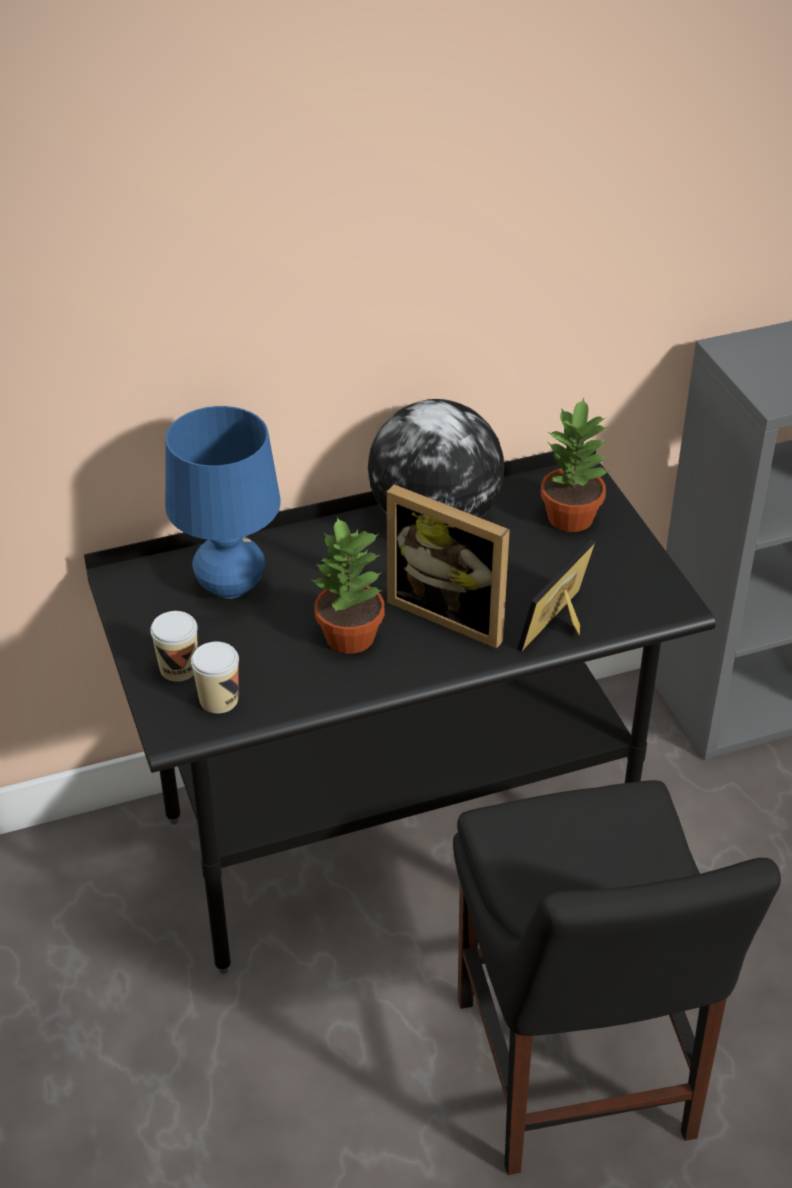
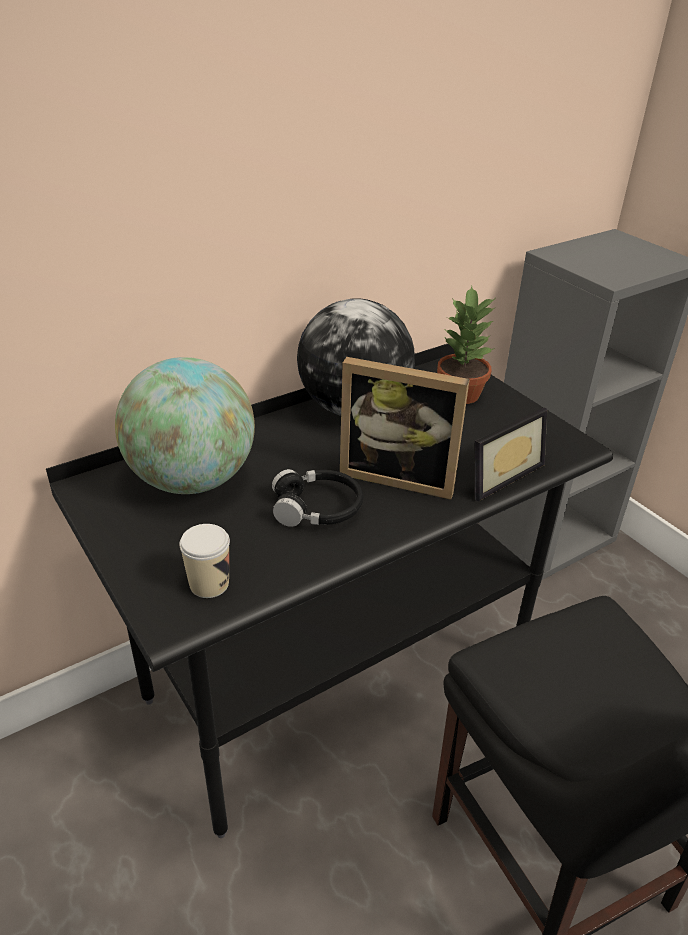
camera: 15 degrees left, 5 degrees down
(178, 668) = (160, 559): cup -> none
(230, 586) = (192, 480): blue table lamp -> globe
(350, 638) = (317, 508): potted plant -> black headphones
(564, 627) = (498, 474): picture frame -> picture frame turned 150 degrees counterclockwise

